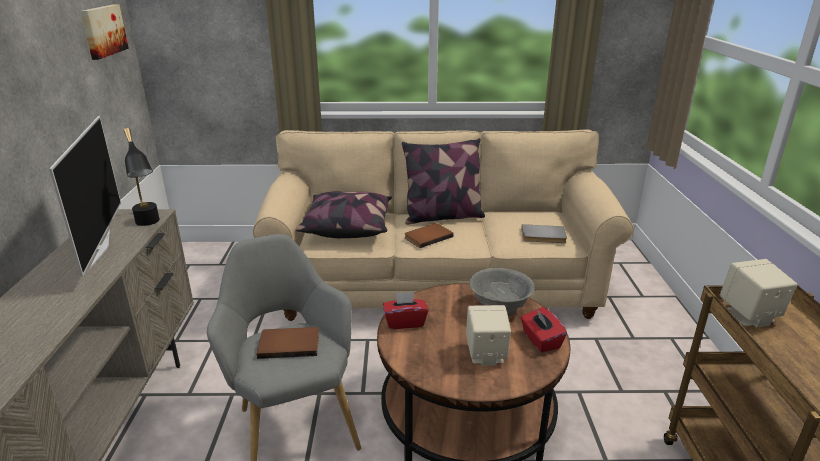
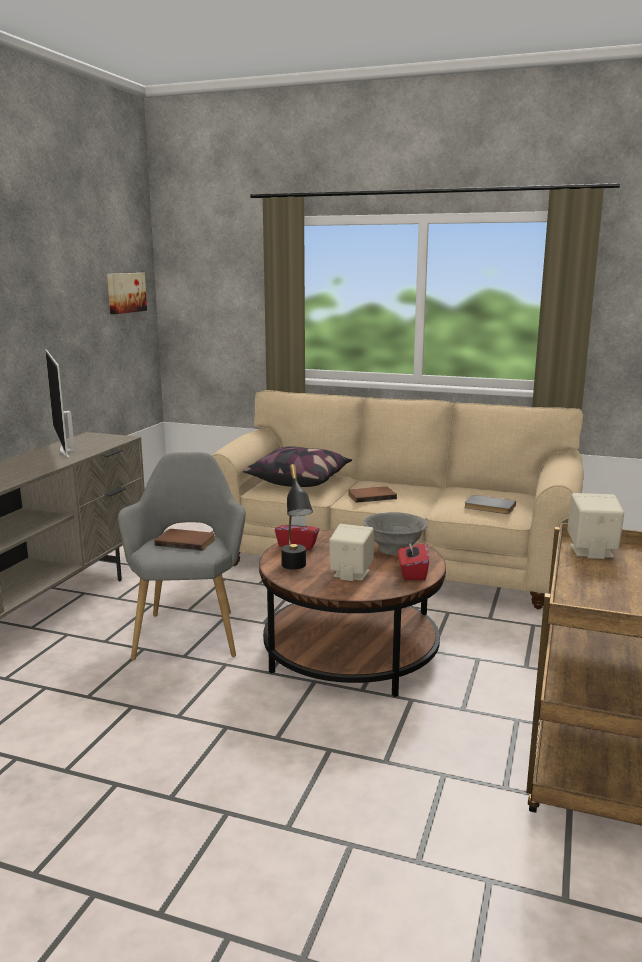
camera: 20 degrees right, 10 degrees down
(99, 248) = (67, 451): television -> television turned 150 degrees clockwise
(149, 225) = (113, 443): black table lamp -> black table lamp (295, 569)
(443, 216) = (401, 485): pillow -> none

